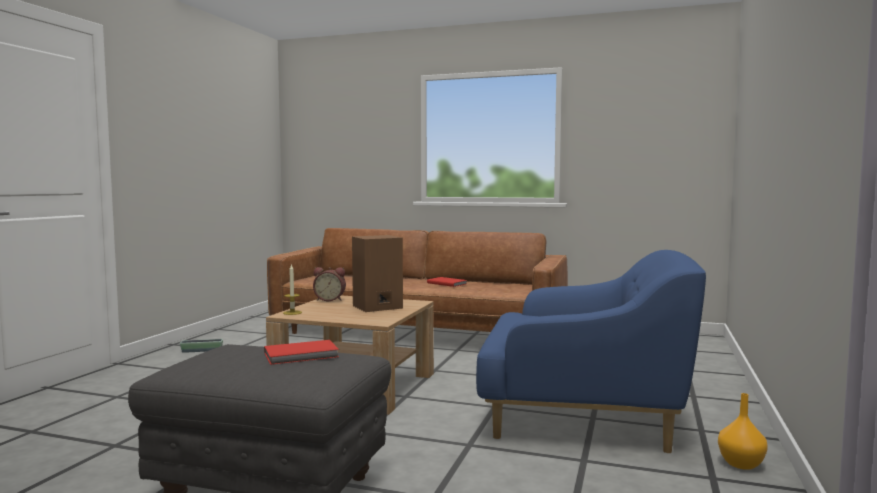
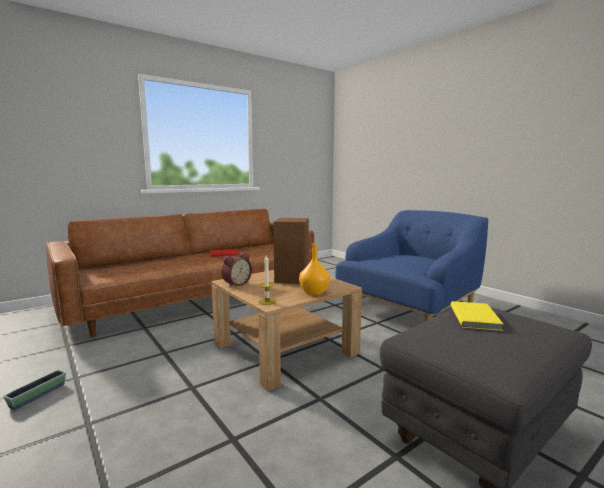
camera: 55 degrees left, 5 degrees up
(302, 355) = (476, 317): red book -> yellow book
(740, 464) = (490, 304): orange vase -> orange vase (314, 293)

